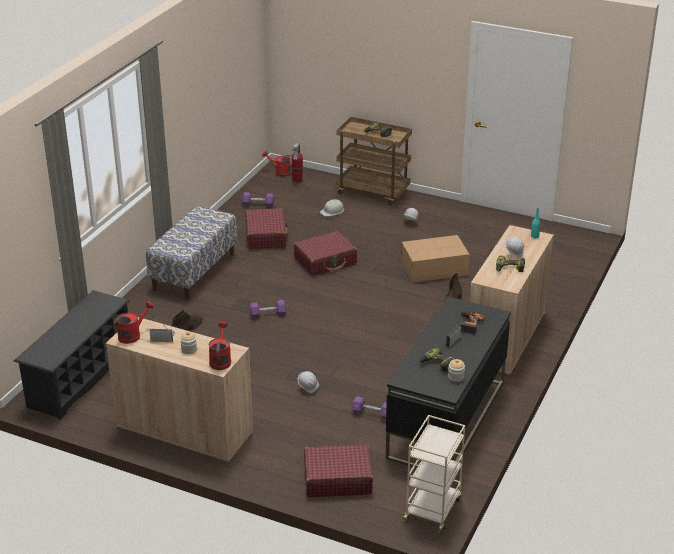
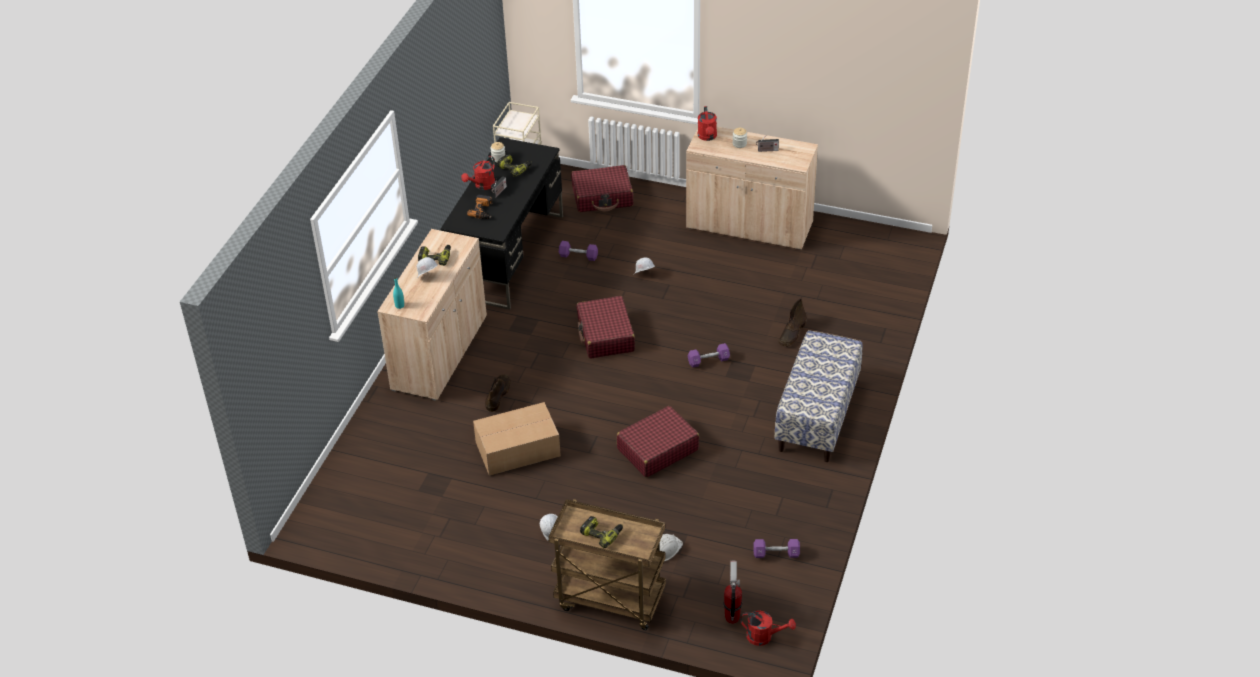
camera: 175 degrees right, 10 degrees up
(80, 377) = (874, 267): black shoe rack -> none
(132, 335) = (797, 153): red watering can -> red watering can (482, 186)
(266, 236) = (746, 488): red suitcase -> red suitcase (605, 335)

